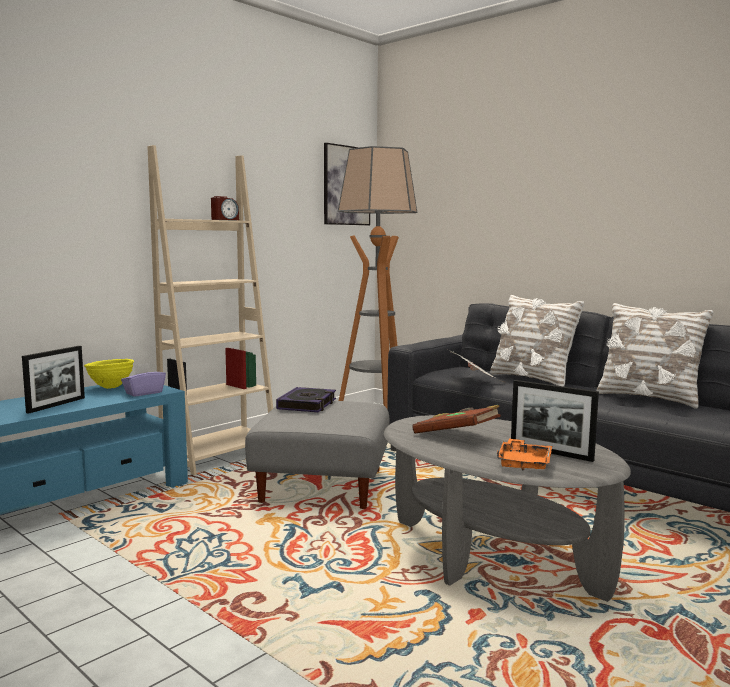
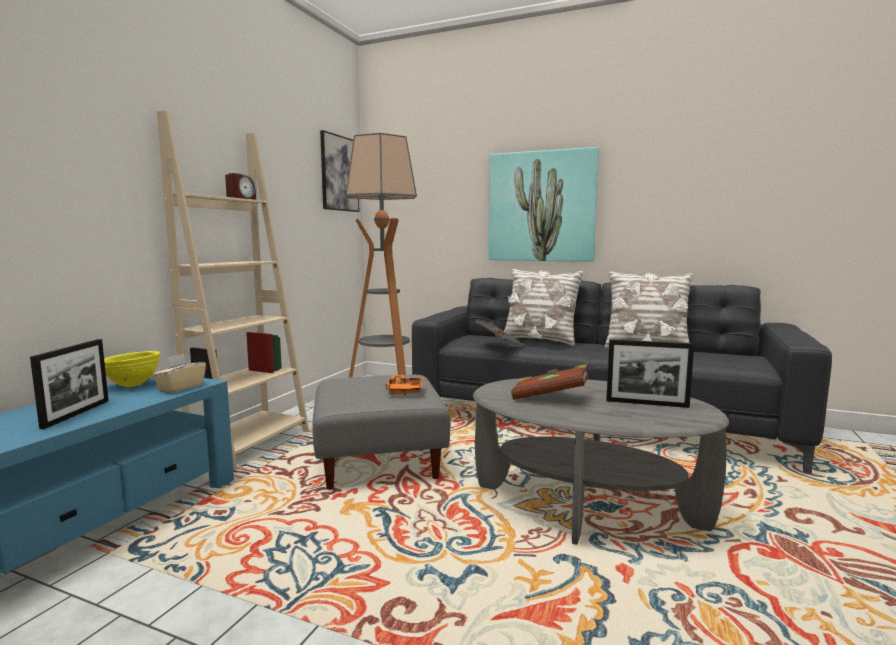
camera: 20 degrees left, 0 degrees up
(144, 393) = (180, 388): purple tissue box -> beige tissue box
(307, 404) = (355, 382): book -> none
(524, 463) = (641, 417): orange tray -> orange tray (404, 391)
(558, 222) = (541, 207): none -> picture

